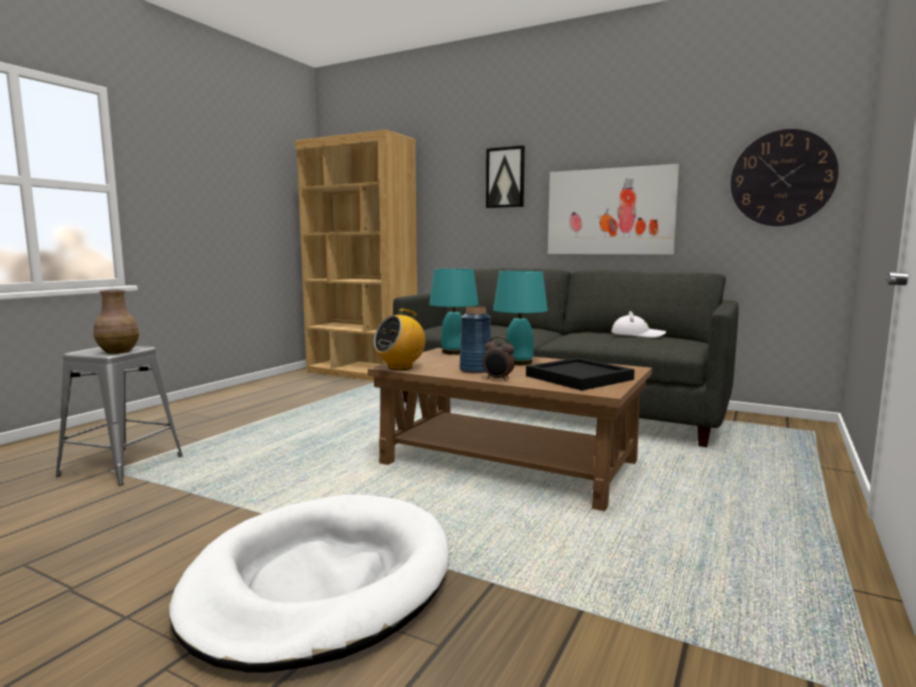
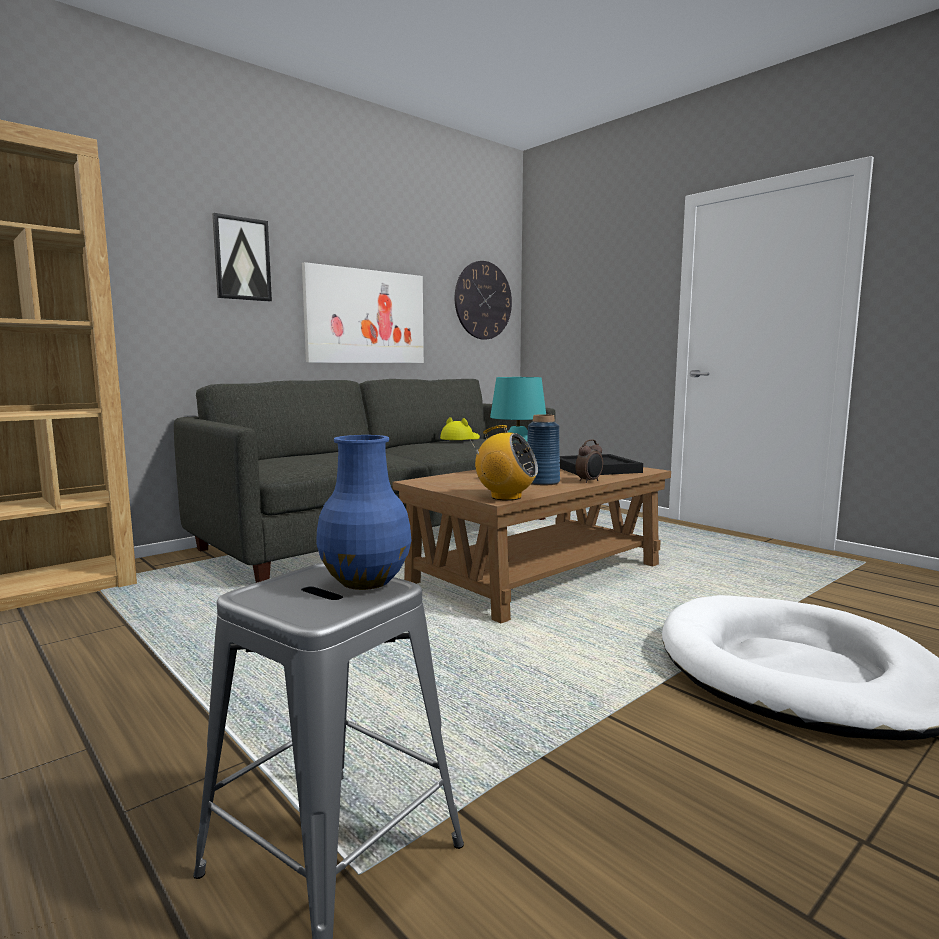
camera: 70 degrees left, 0 degrees up
(118, 351) = (364, 581): brown vase -> blue vase
(400, 367) = (505, 497): radio -> radio turned 45 degrees counterclockwise
(453, 352) = (434, 480): turquoise table lamp -> none
(637, 335) = (460, 439): white hat -> yellow hat

